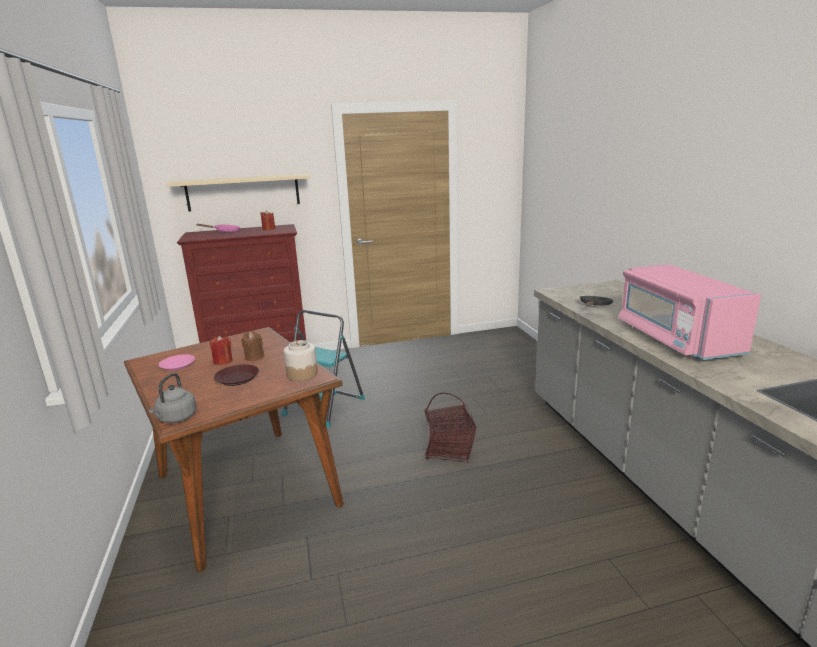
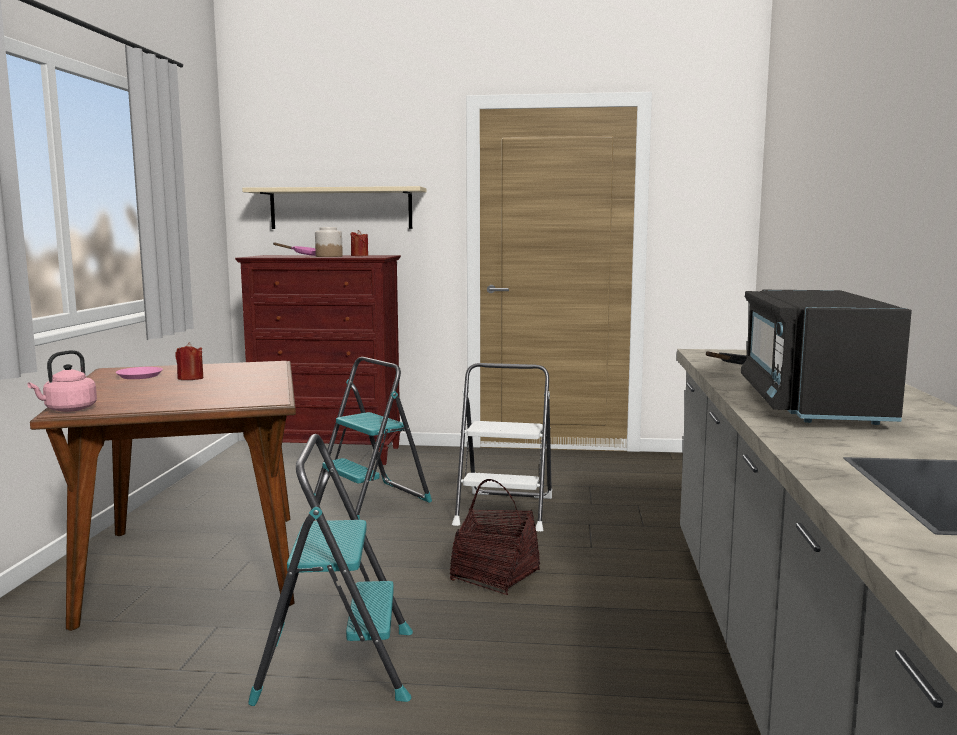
camera: 20 degrees right, 10 degrees down
(176, 418) = (68, 409): grey kettle -> pink kettle
(238, 378) = (182, 391): brown plate -> none
(254, 357) = (229, 379): brown candle -> none
(302, 374) = (256, 396): jar -> jar (329, 256)
(405, 545) = (329, 665): none -> turquoise step ladder
(415, 395) = (506, 509): none -> white step ladder
(675, 338) = (811, 403): pink microwave -> black microwave

